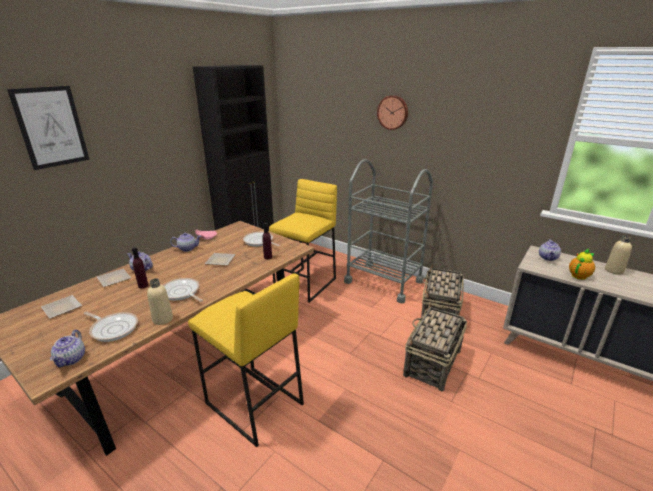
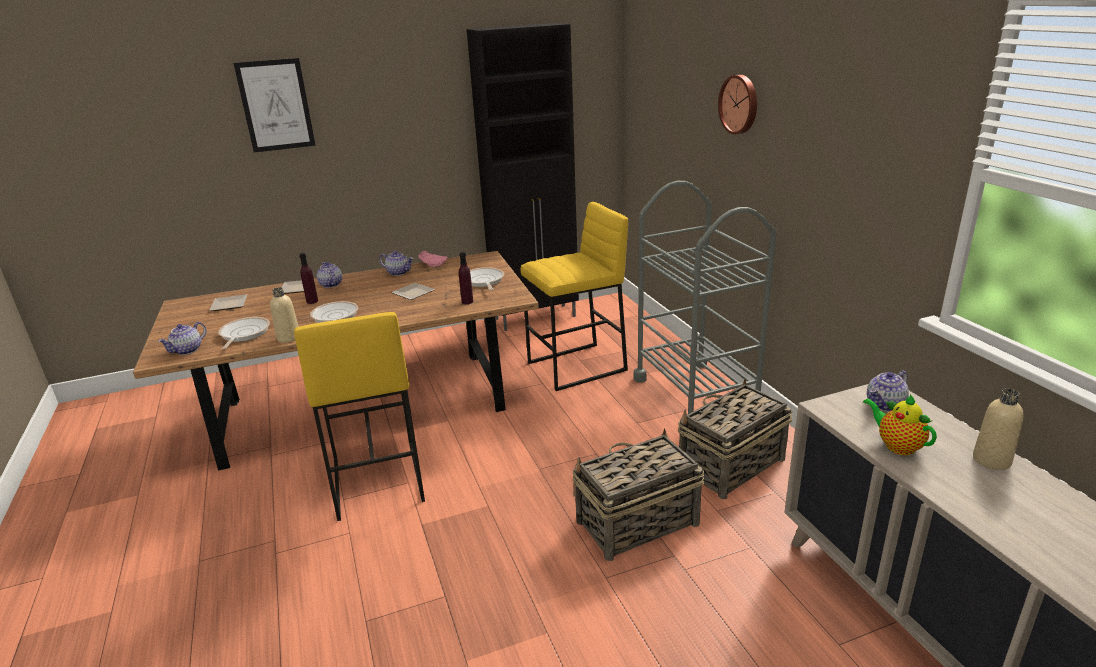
camera: 35 degrees right, 0 degrees up
(113, 328) = (243, 334): frying pan -> frying pan turned 150 degrees counterclockwise
(579, 275) = (896, 446): teapot -> teapot turned 120 degrees counterclockwise

